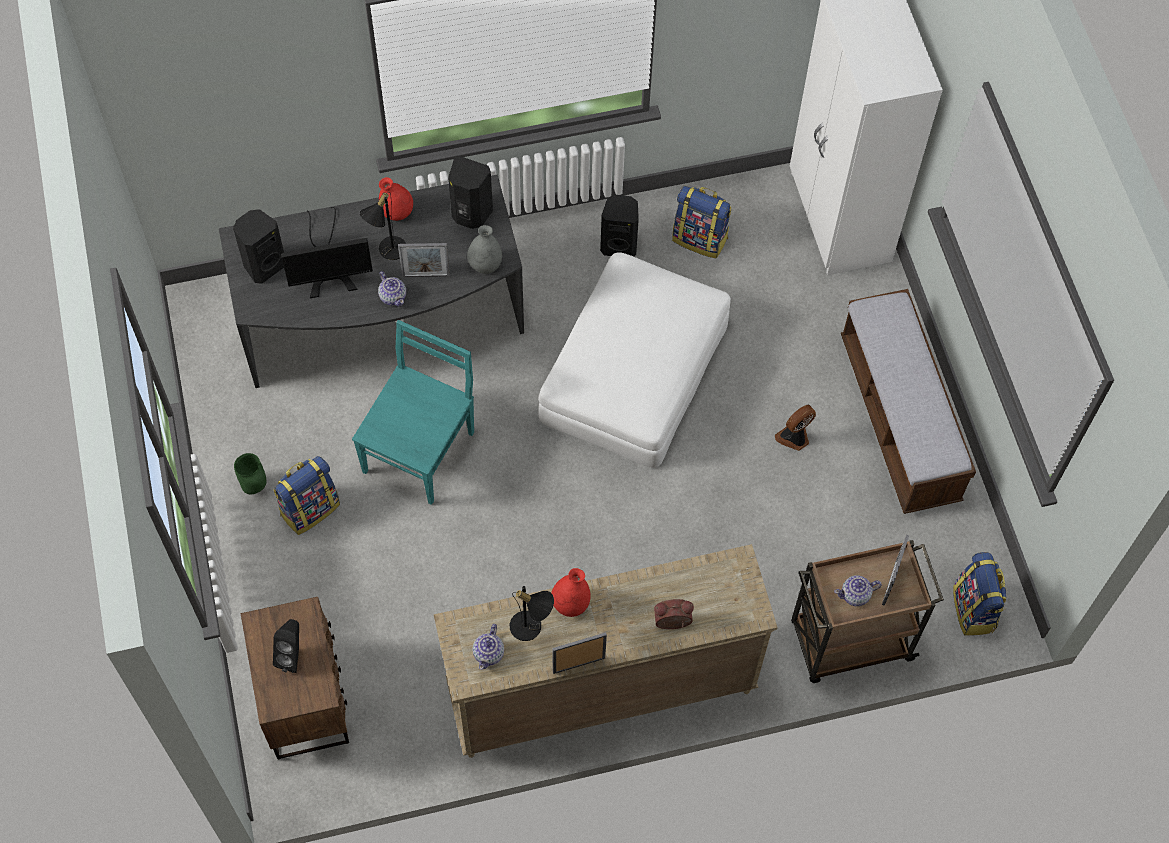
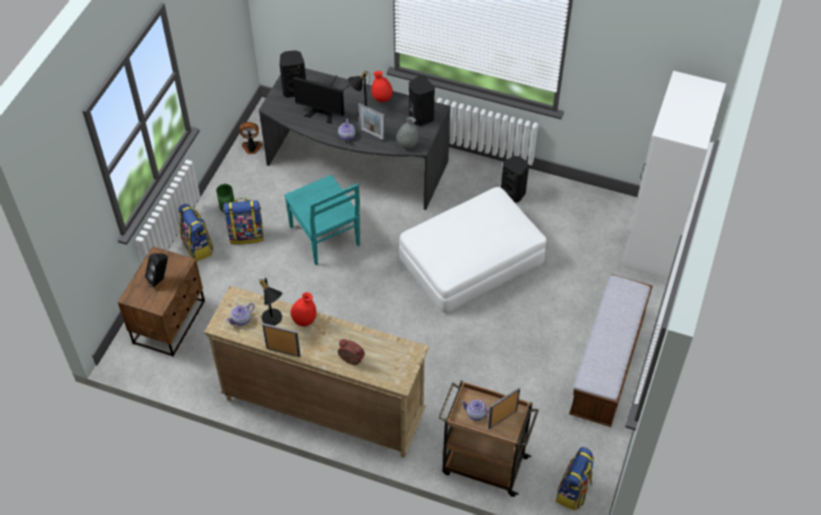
camera: 35 degrees right, 10 degrees down
(420, 449) = (325, 237): turquoise chair -> turquoise chair turned 90 degrees clockwise
(700, 238) = (562, 212): backpack -> backpack (198, 247)
(794, 437) = (536, 340): fan -> fan (252, 148)

